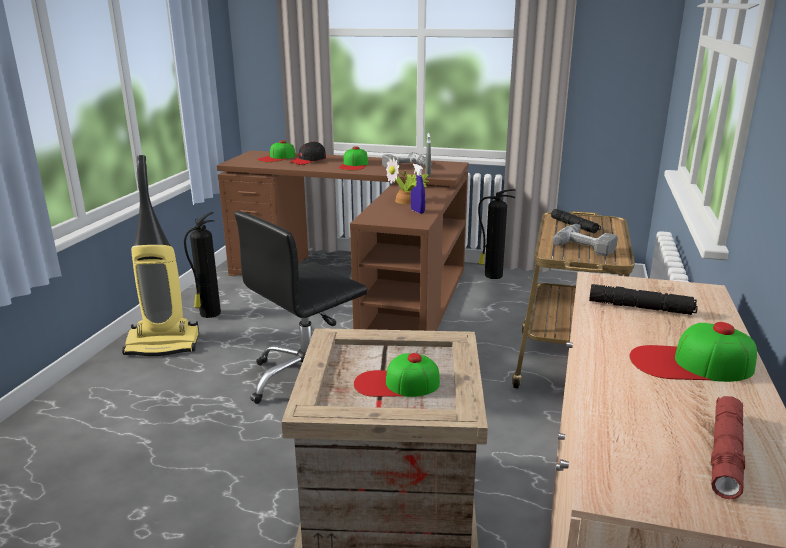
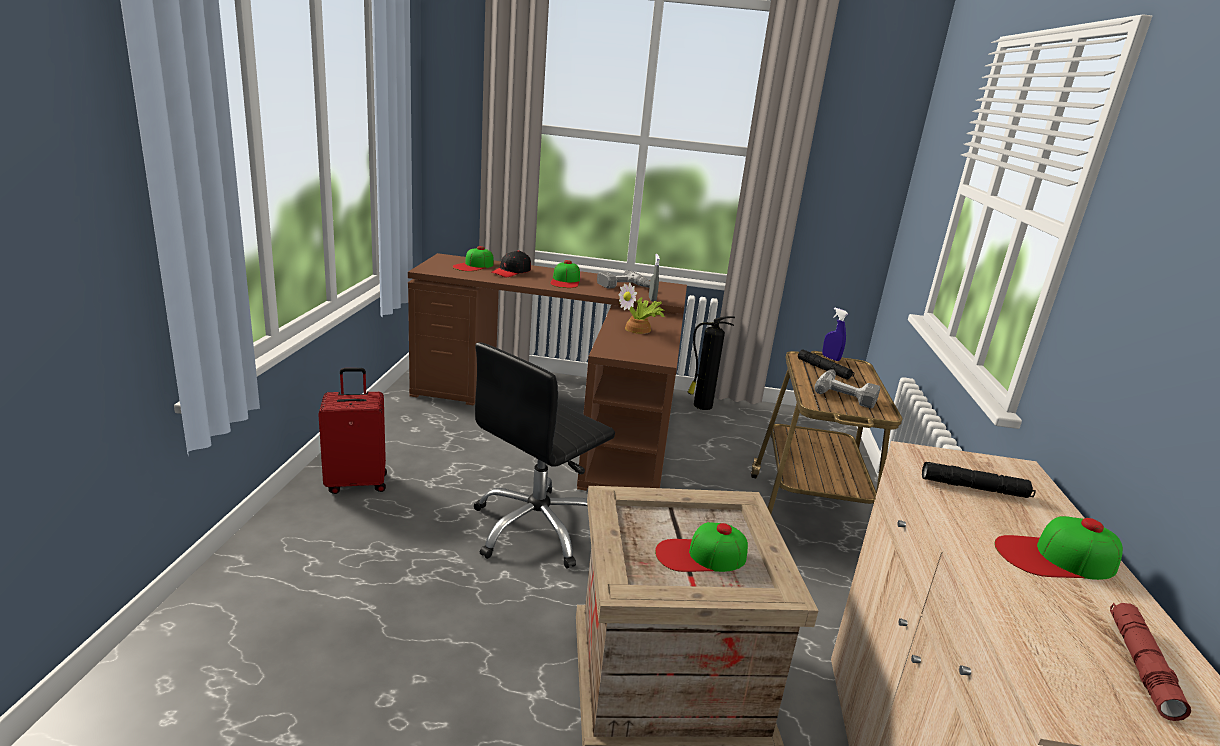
camera: 10 degrees left, 0 degrees up
(164, 344) = (357, 482): vacuum cleaner -> red suitcase
(209, 314) = (400, 445): fire extinguisher -> none
(417, 211) = (655, 344): blue spray bottle -> blue spray bottle (830, 358)

